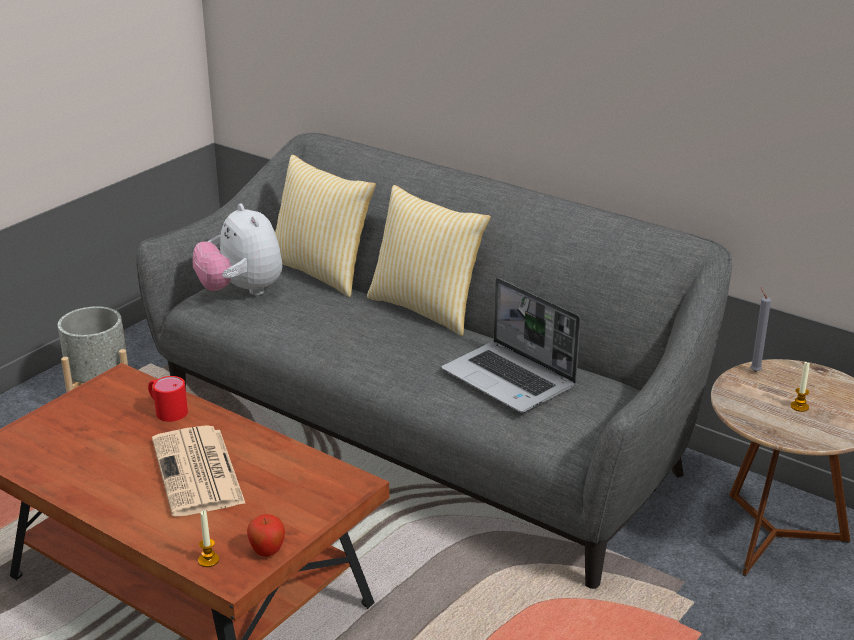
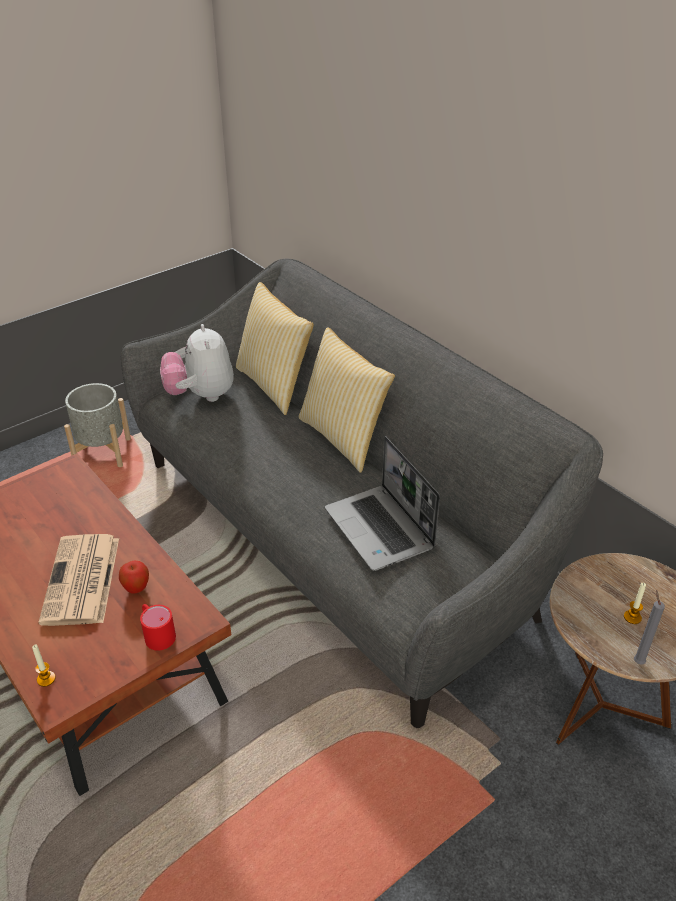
camera: 15 degrees right, 10 degrees up
(166, 410) = (87, 509): red mug -> red mug (156, 633)
(267, 552) = (96, 681): apple -> apple (136, 589)
(754, 371) = (604, 565): grey candle -> grey candle (637, 661)

